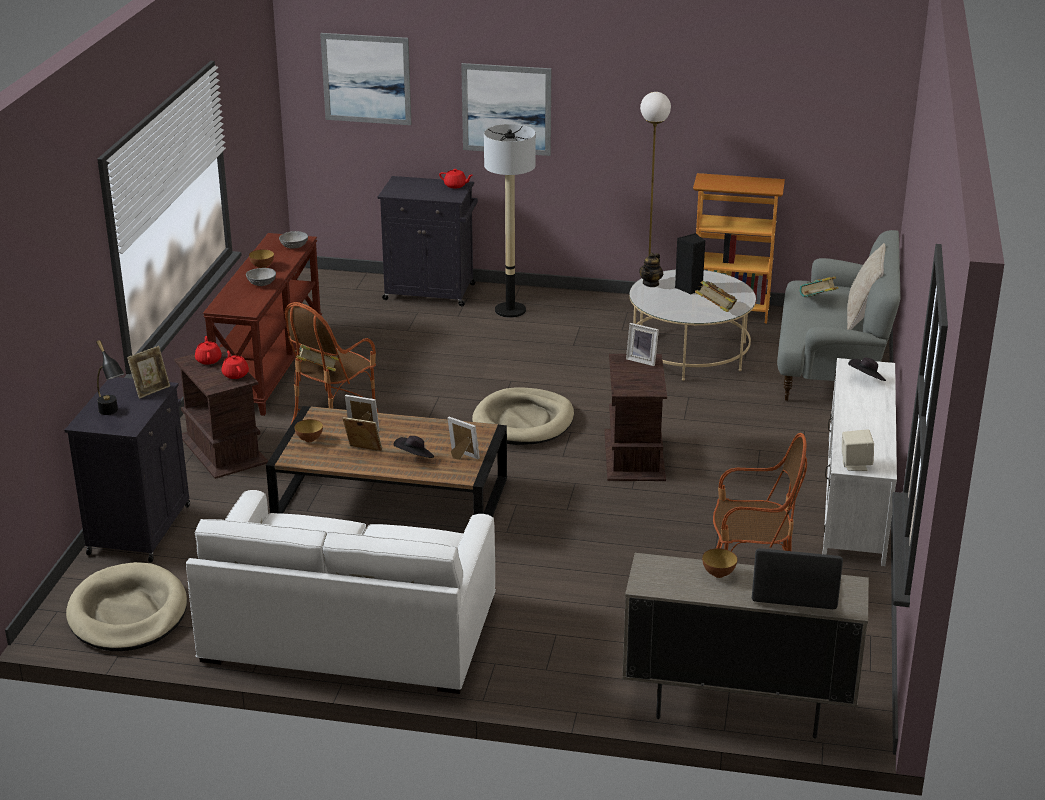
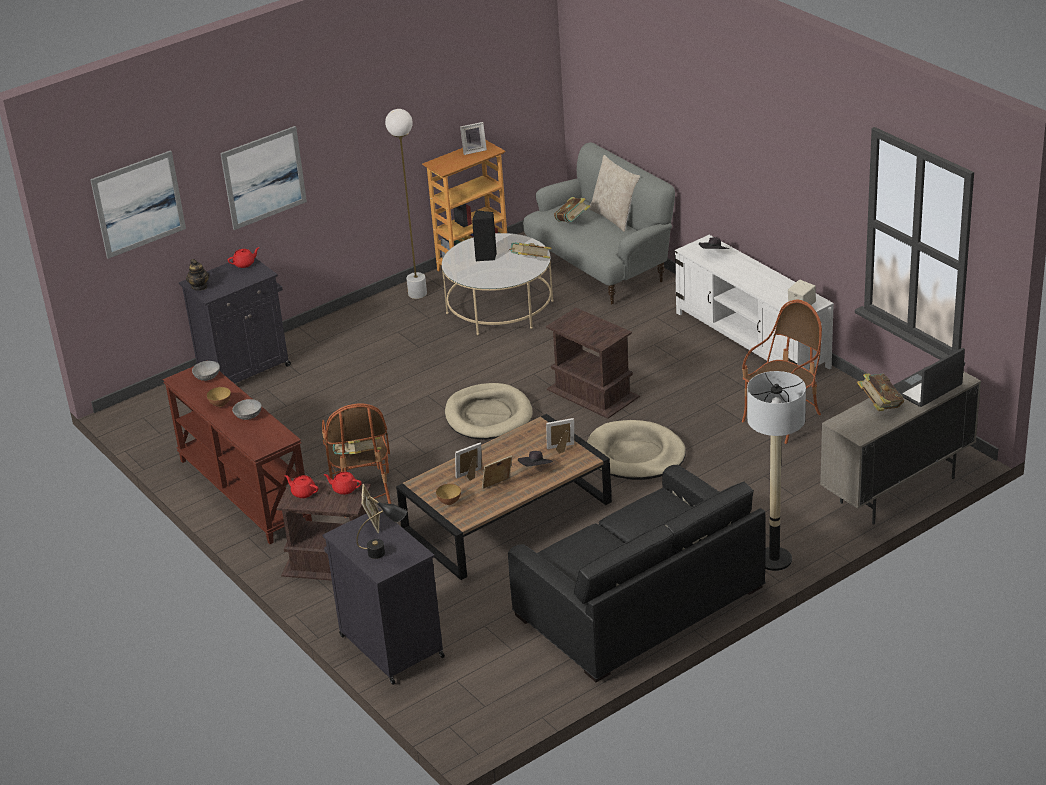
camera: 45 degrees left, 5 degrees up
(128, 613) = (495, 693): beige dog bed -> beige dog bed (635, 455)
(348, 630) = (639, 602): white sofa -> black sofa
(510, 310) = (328, 349): floor lamp -> floor lamp (774, 559)
(642, 360) = (573, 318): picture frame -> picture frame (473, 150)
(651, 283) = (455, 267): teapot -> teapot (199, 287)
(718, 574) = (880, 405): bowl -> book

